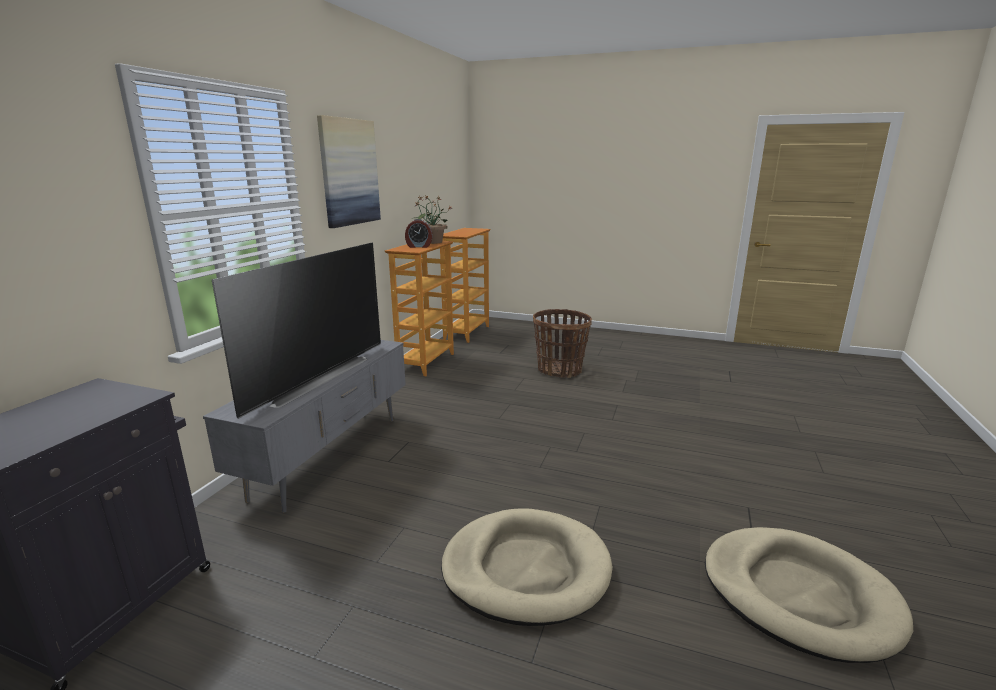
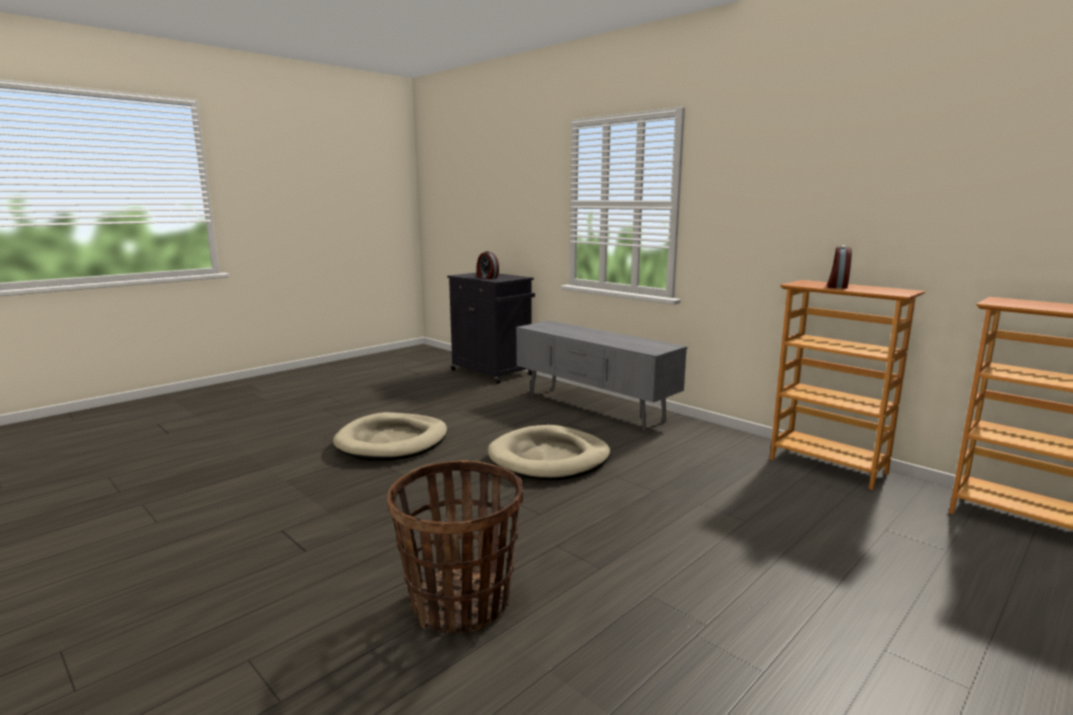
camera: 115 degrees right, 5 degrees down
(81, 415) = (487, 277): none -> alarm clock
(314, 378) = (585, 334): television -> none
(349, 172) = (760, 177): picture -> none
(432, 242) = (889, 291): potted plant -> none
(559, 370) = (778, 563): basket -> basket (460, 604)
(798, 595) = (223, 517): beige dog bed -> beige dog bed (549, 458)

